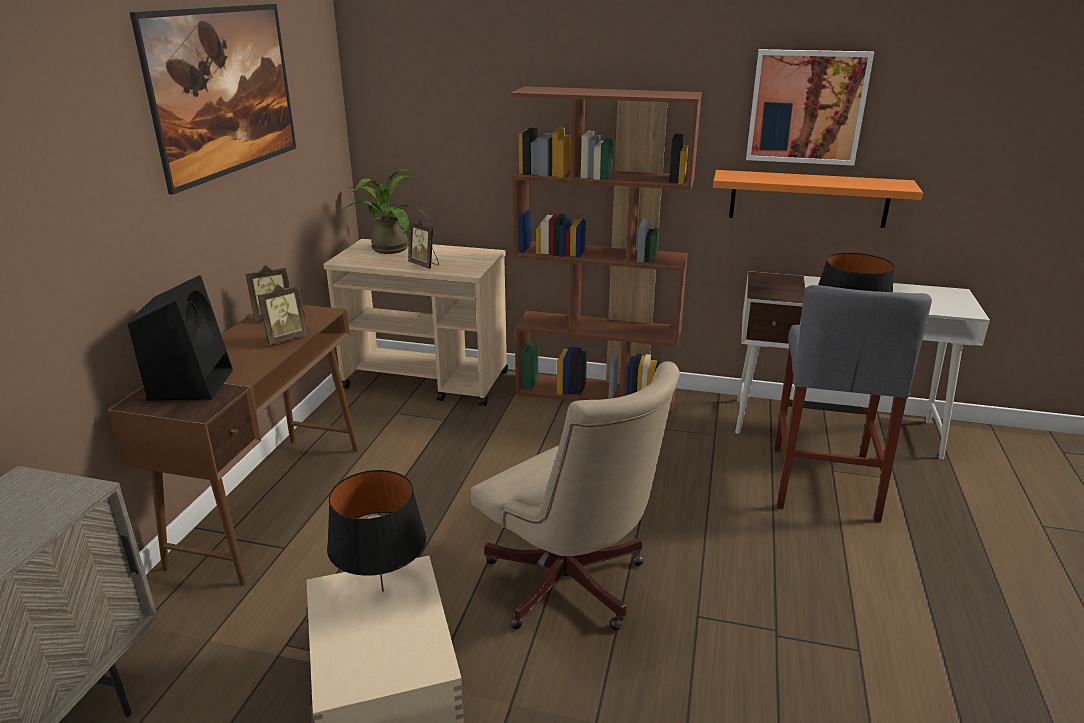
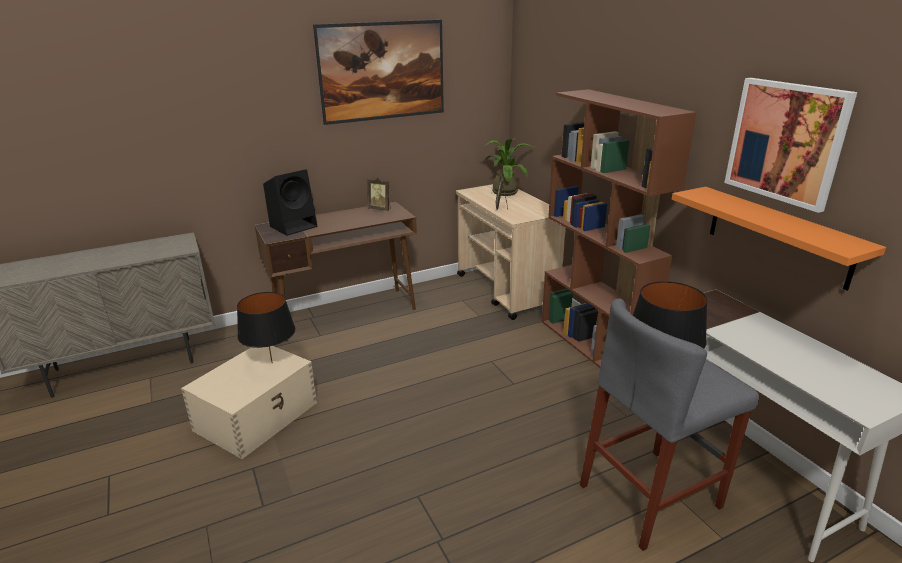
camera: 50 degrees right, 0 degrees up
(285, 338) = (362, 221): picture frame -> none
(571, 588) = (388, 434): beige office chair -> none

